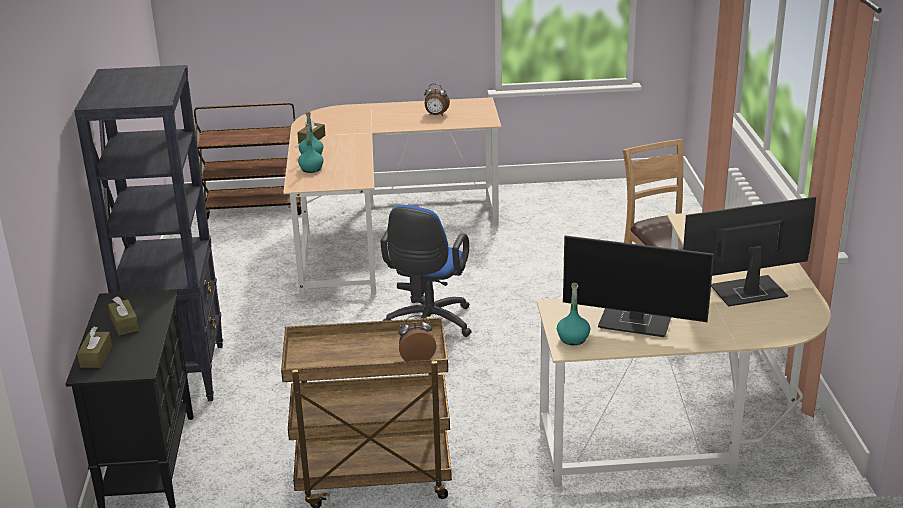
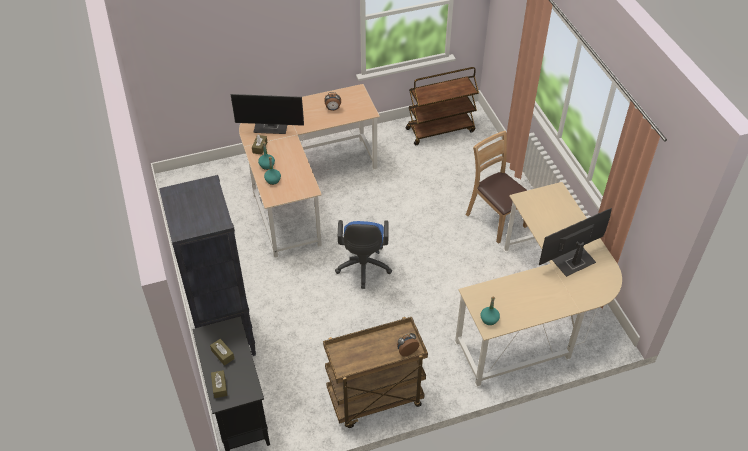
camera: 15 degrees left, 20 degrees up
(255, 208) = (209, 173): brown cart -> brown cart (440, 130)
(636, 322) = (520, 299): monitor -> monitor (271, 127)

